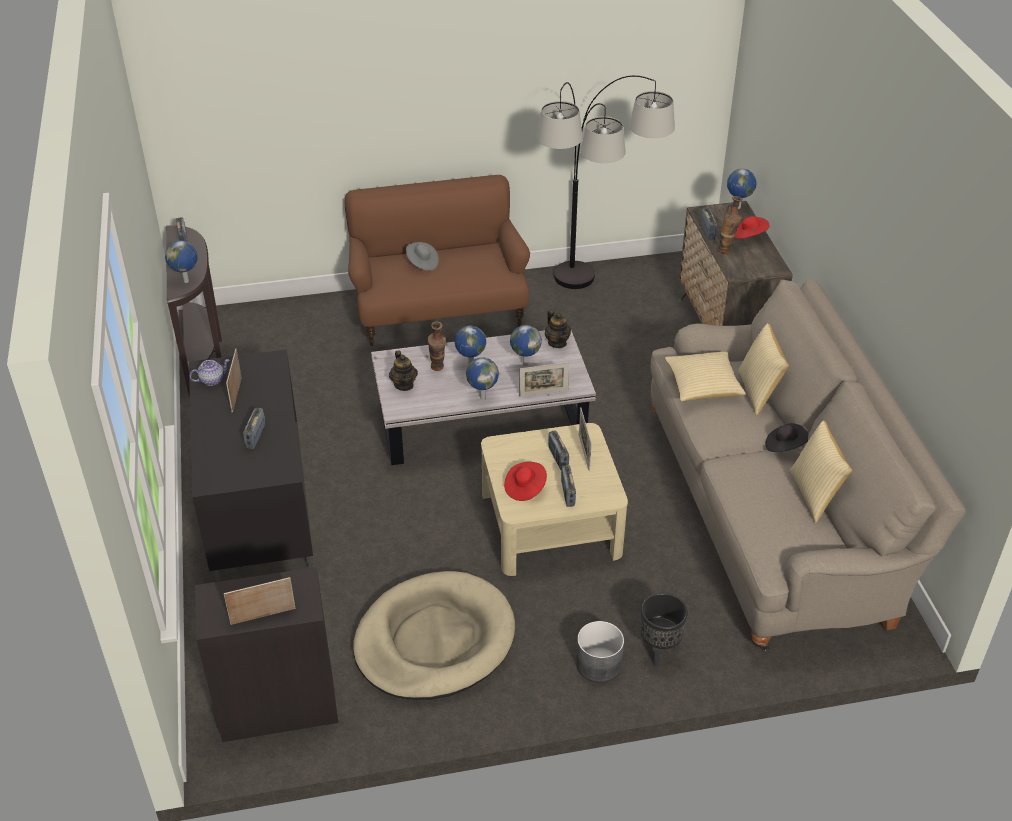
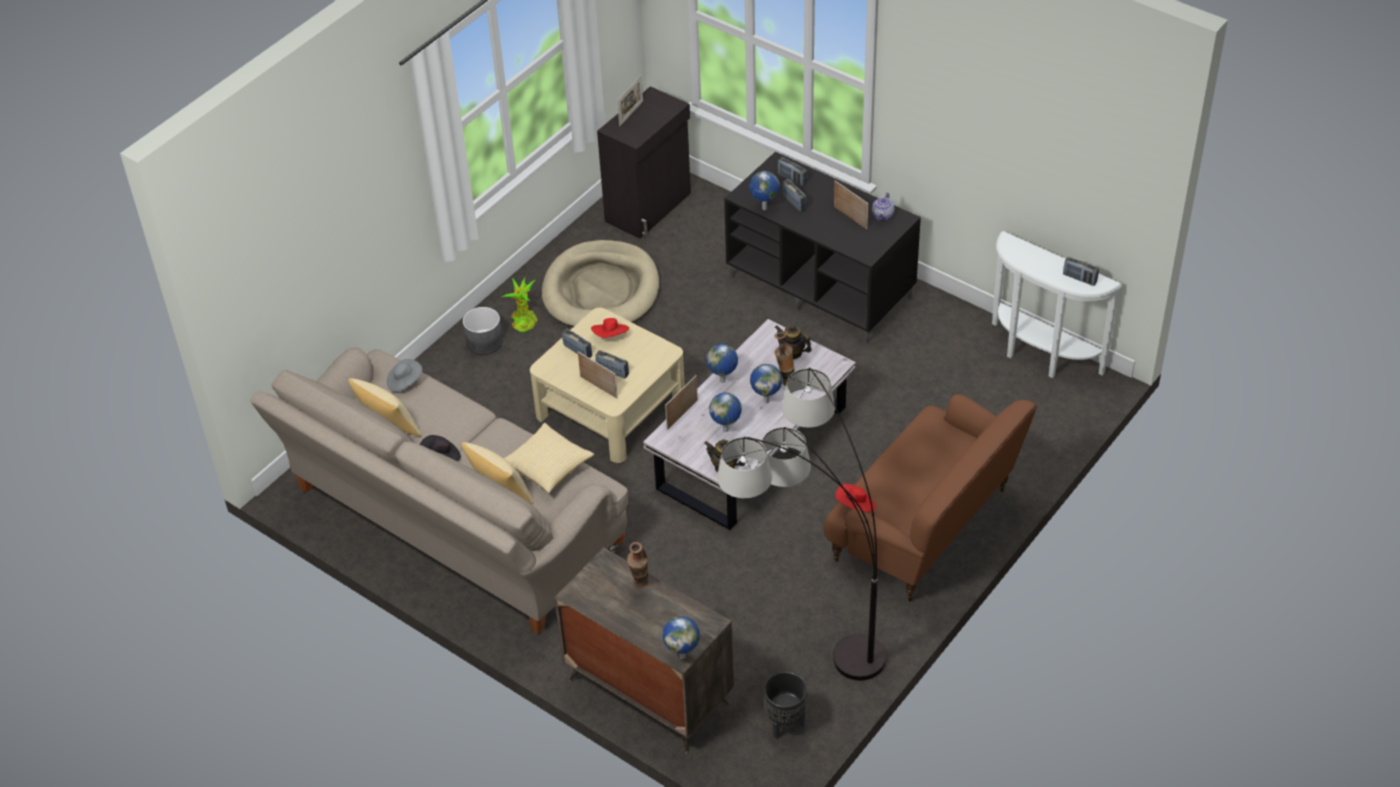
camera: 140 degrees right, 5 degrees up
(186, 281) = (1015, 251): globe -> globe (763, 208)
(204, 355) = (1040, 356): brown console table -> white console table
(422, 263) = (939, 472): grey hat -> grey hat (404, 382)
(539, 661) = (523, 321): none -> potted plant
(659, 650) = (453, 374): black planter -> black planter (785, 724)
(707, 231) = (679, 599): radio -> radio (792, 179)
(749, 236) = (635, 620): red hat -> red hat (855, 506)

